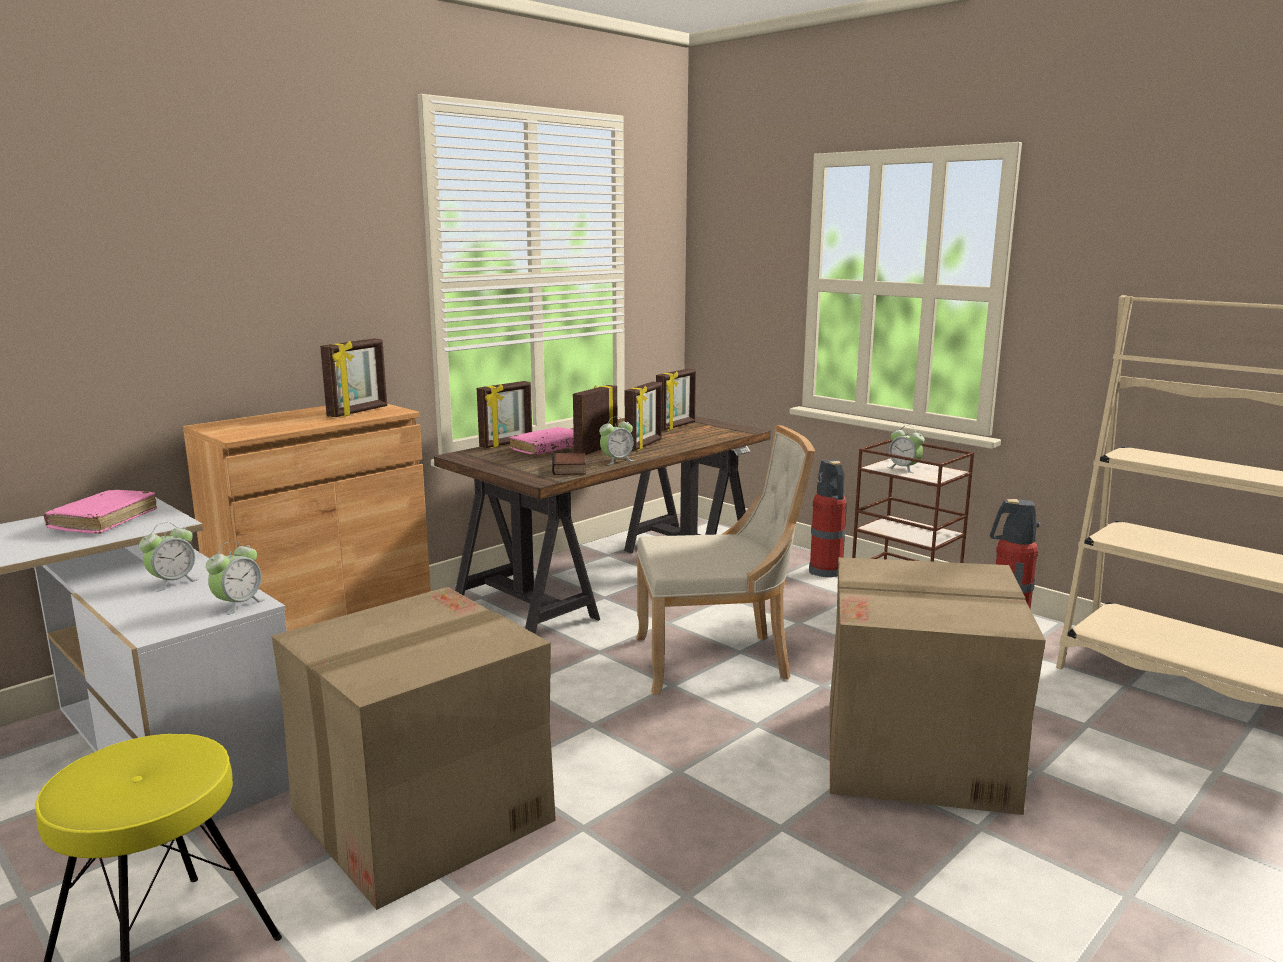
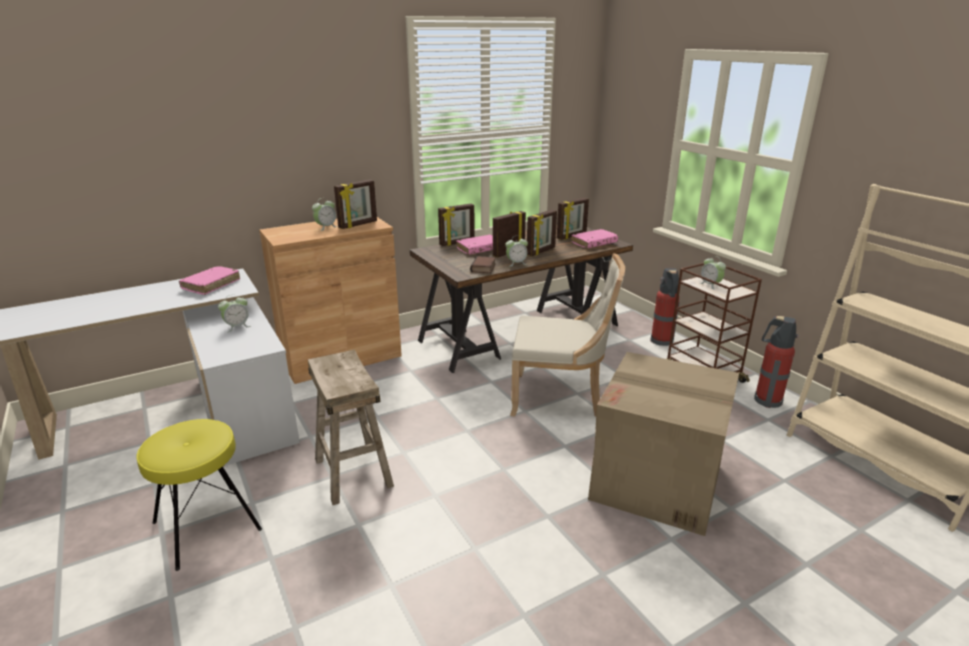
camera: 15 degrees right, 10 degrees up
(238, 604) = (262, 346): alarm clock -> alarm clock (326, 227)
(420, 815) = (352, 472): cardboard box -> beige stool
(714, 432) = (594, 243): none -> pink book

